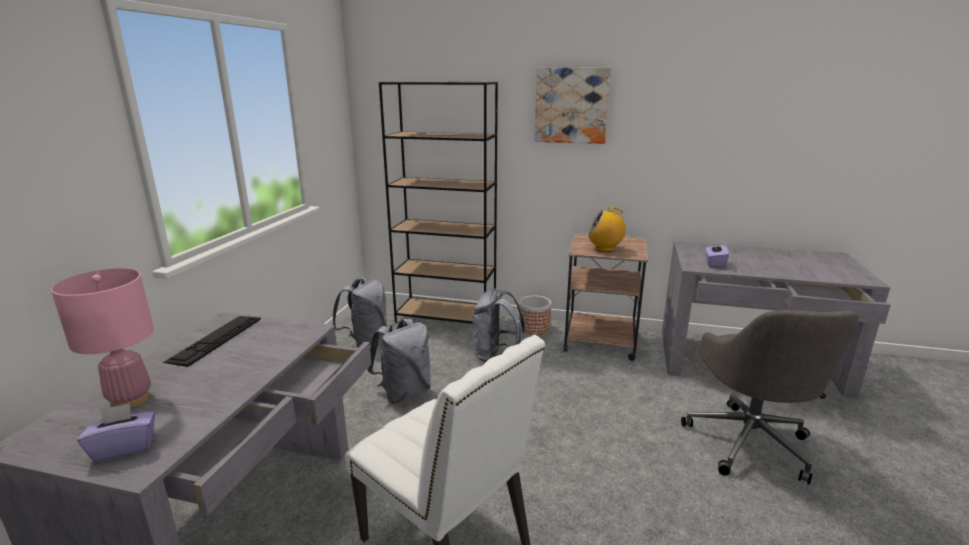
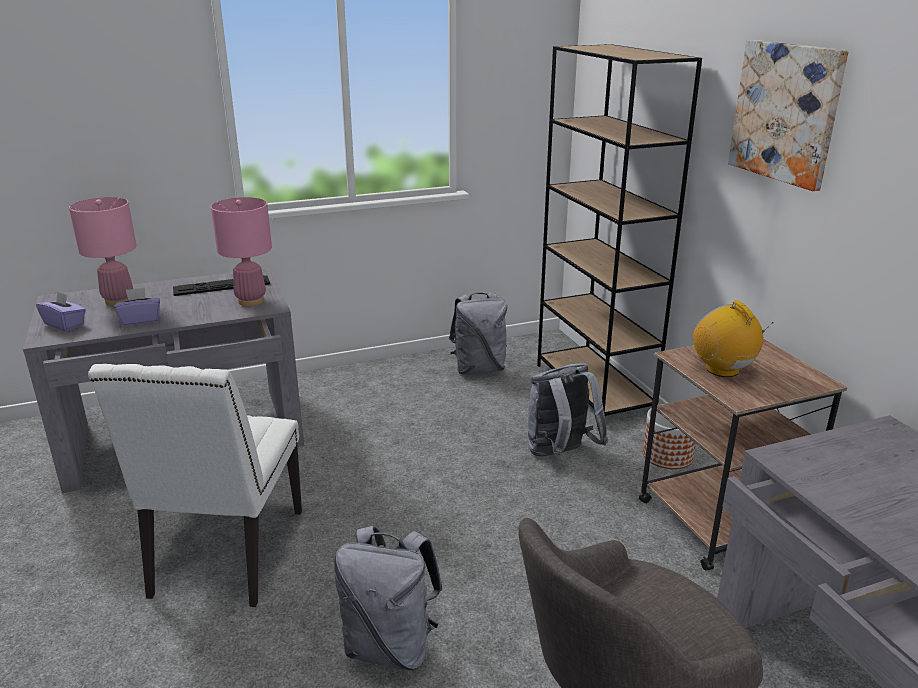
camera: 55 degrees right, 5 degrees up
(280, 335) = (251, 301): none -> pink table lamp
(404, 393) = (417, 432): grey backpack -> grey backpack (390, 646)
(714, 263) = (836, 473): purple tissue box -> purple tissue box (140, 320)

